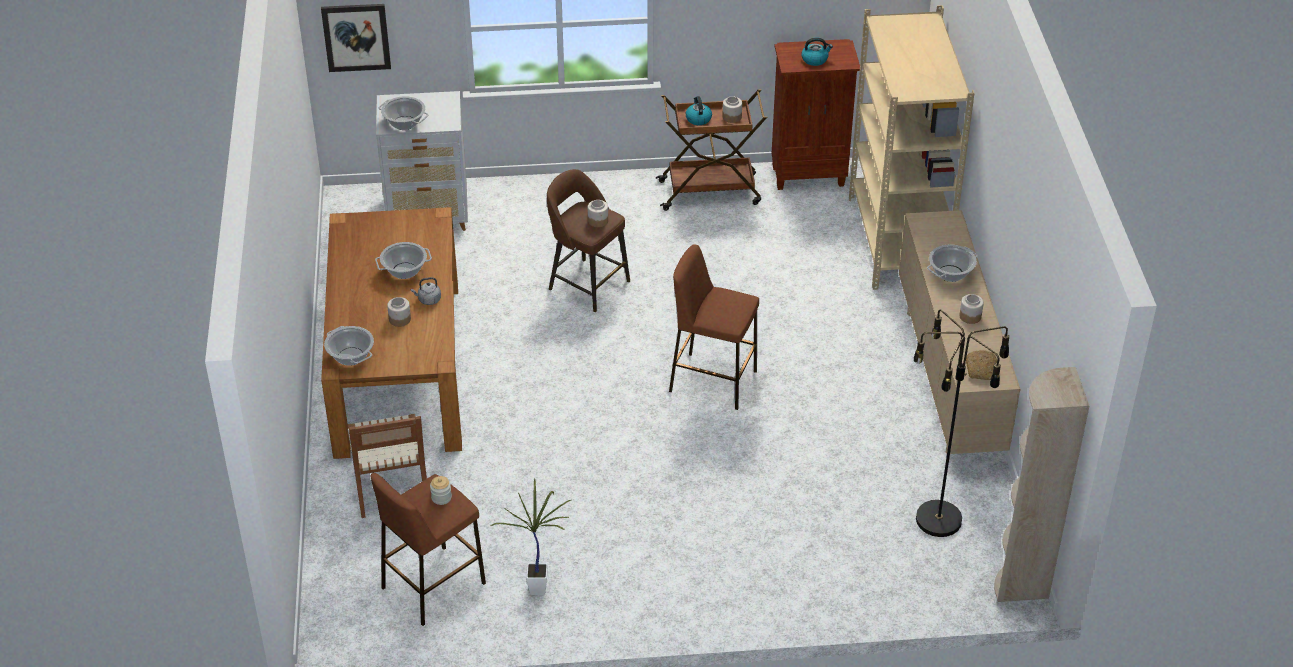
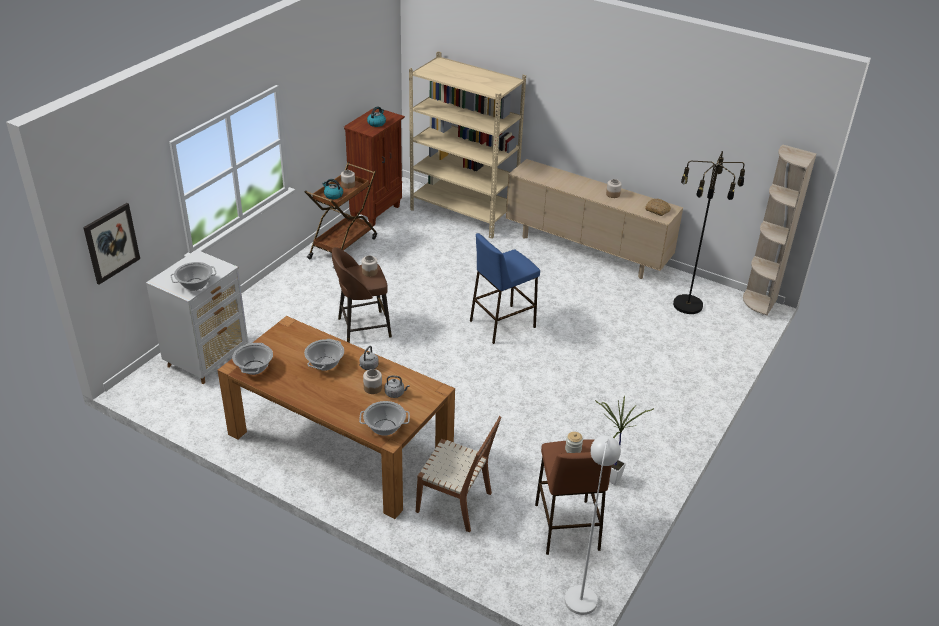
camera: 55 degrees left, 5 degrees down
(353, 637) = (582, 592): none -> white floor lamp
(406, 338) = (395, 393): none -> grey kettle
(712, 381) = (502, 324): brown stool -> blue stool
(950, 273) = (572, 184): cooking pot -> cooking pot (254, 367)

